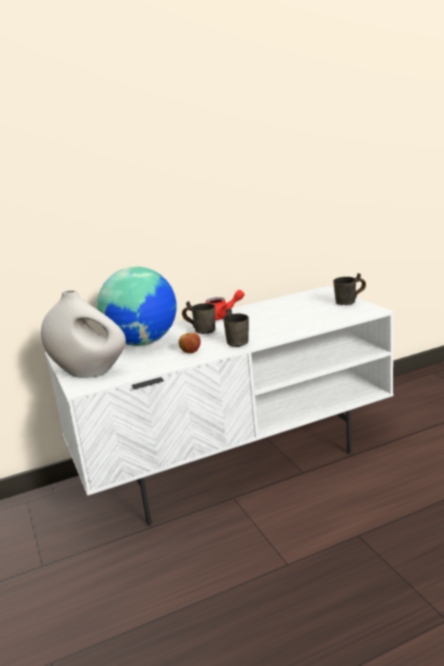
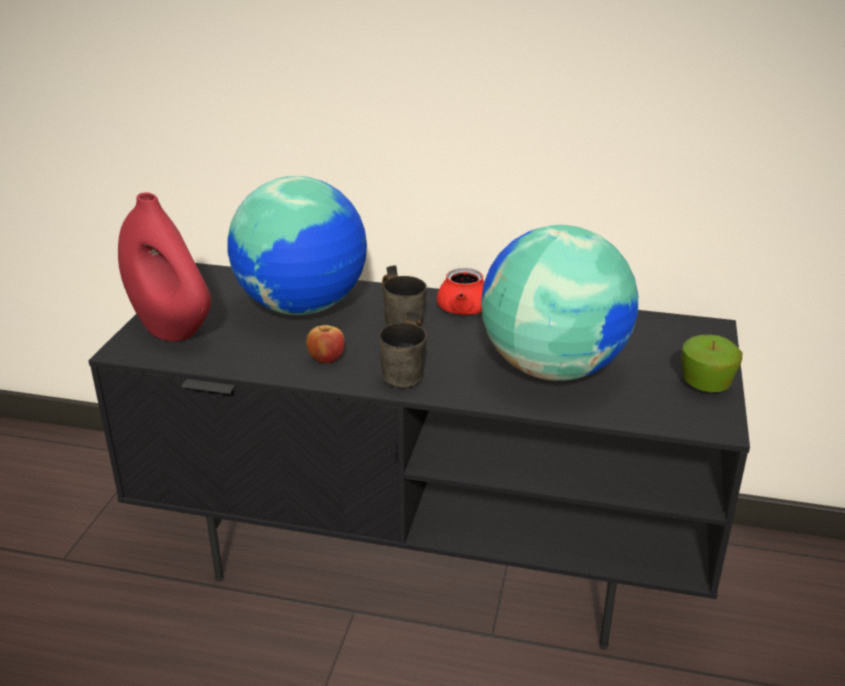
camera: 35 degrees right, 10 degrees up
(89, 372) = (171, 328): white vase -> red vase
(235, 460) = (427, 549): white tv stand -> black tv stand
(289, 319) = (552, 368): none -> globe
(350, 303) = (706, 384): grey mug -> apple

